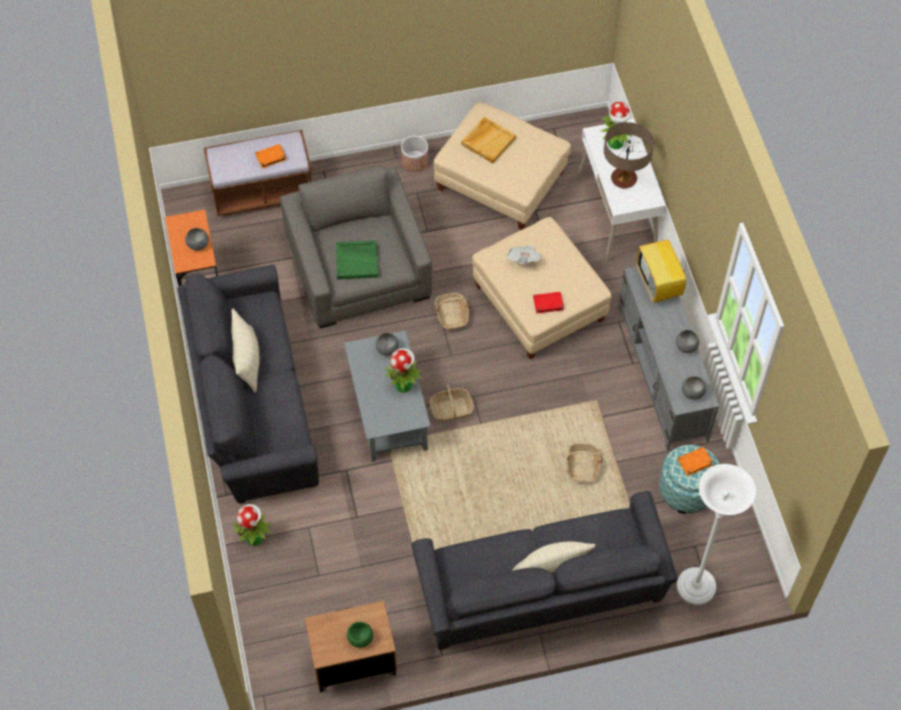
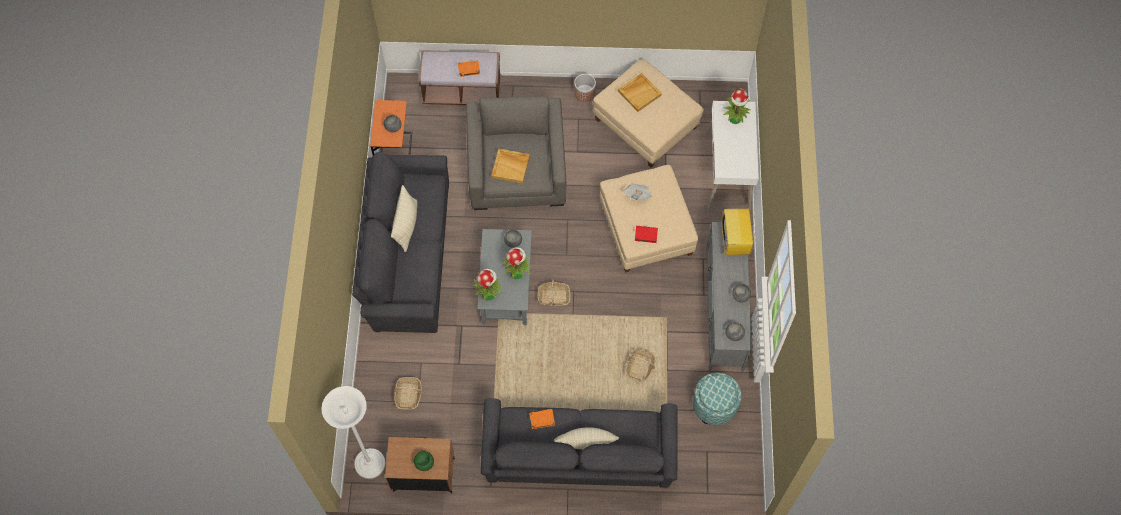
camera: 15 degrees right, 5 degrees up
(254, 537) = (379, 360): potted plant -> potted plant (489, 294)
(357, 261) = (511, 166): green tray -> beige tray
(452, 315) = (576, 223): basket -> basket (408, 395)
(623, 179) = (732, 150): table lamp -> none
(694, 462) = (721, 389): orange book -> orange book (541, 419)
(695, 587) = (697, 484): white floor lamp -> white floor lamp (370, 464)

